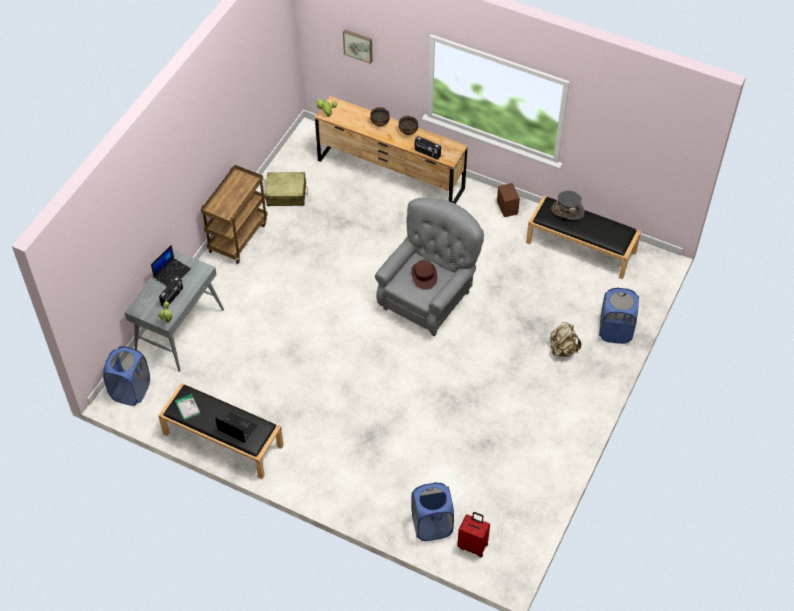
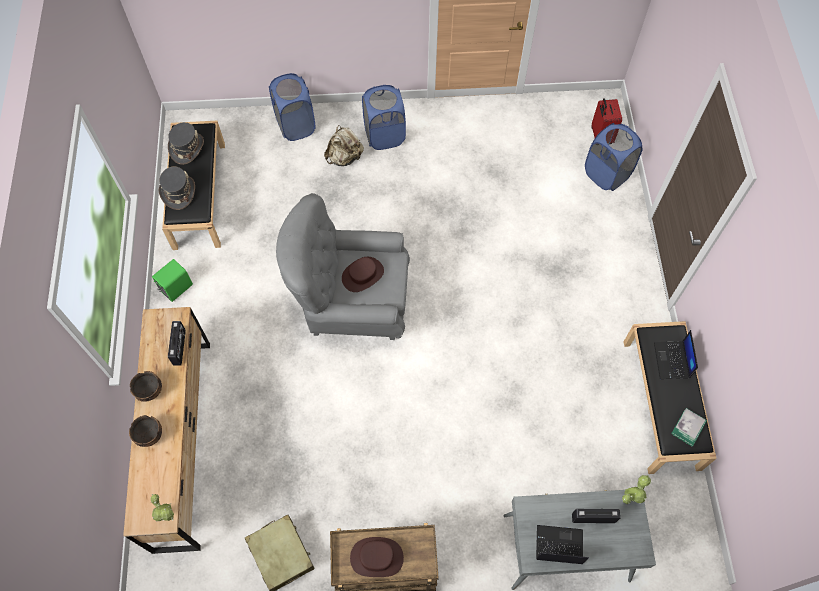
camera: 120 degrees left, 10 degrees up
(131, 391) = (679, 546): blue laundry basket -> blue laundry basket (384, 135)
(233, 192) = (376, 557): none -> brown hat
(358, 45) = (62, 466): picture -> none
(507, 208) = (175, 287): brown speaker -> green speaker
(606, 229) = (187, 148): none -> grey hat

